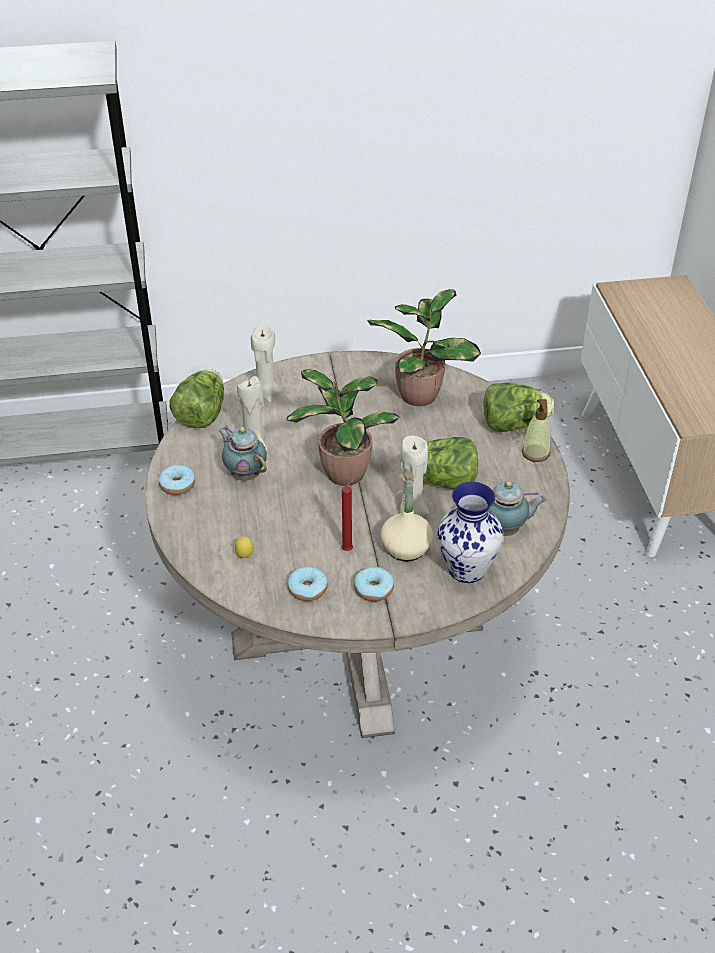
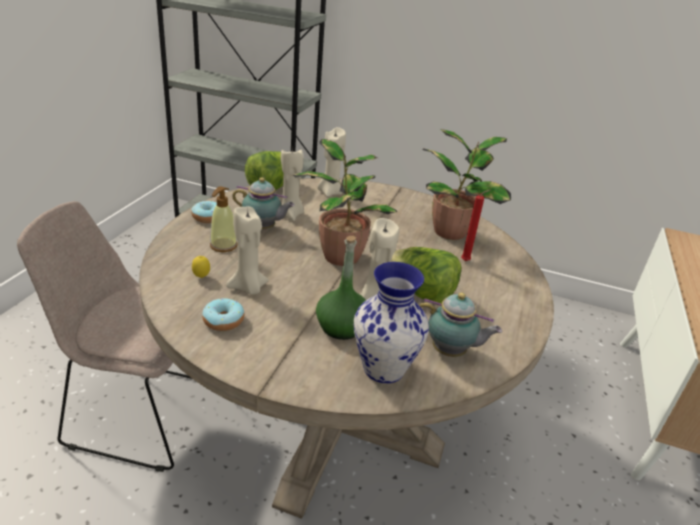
camera: 25 degrees right, 10 degrees down
(159, 719) = (140, 411): none -> beige chair
(245, 474) = (263, 228): teapot -> teapot turned 120 degrees clockwise
(296, 547) = (248, 288): none -> beige candle
(349, 549) = (290, 307): red candle -> red candle (466, 261)
(374, 589) = (280, 346): donut -> none
(406, 548) = (341, 327): beige bottle -> green bottle
(513, 424) = (520, 278): lettuce -> none
(535, 453) = (527, 305): soap dispenser -> soap dispenser (223, 246)

